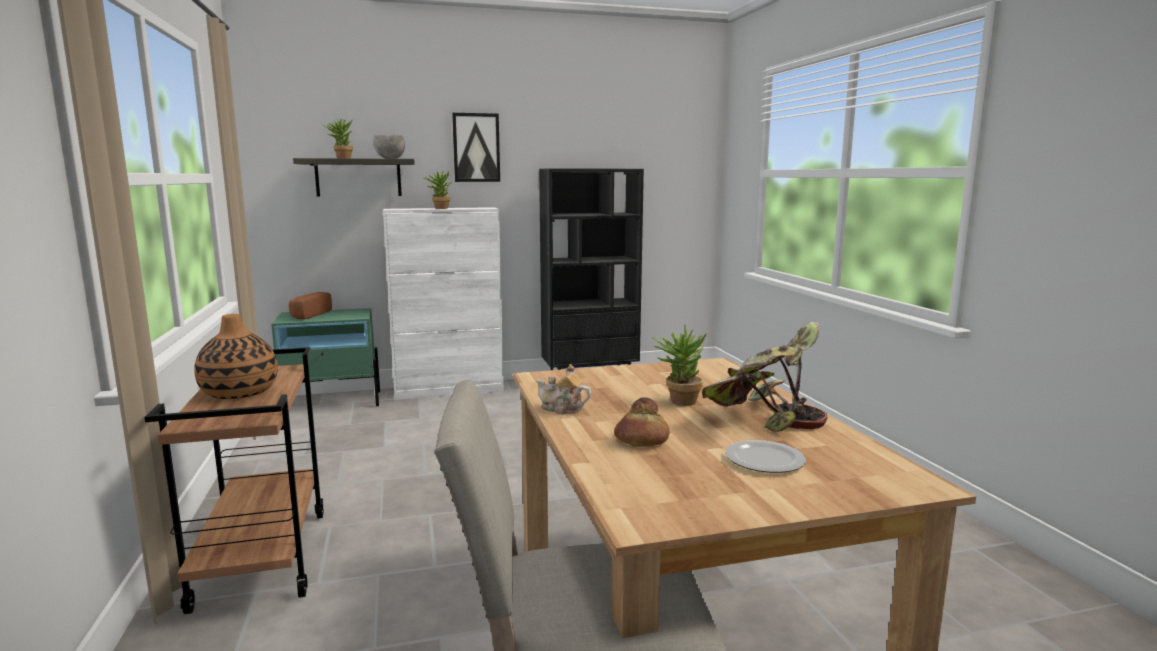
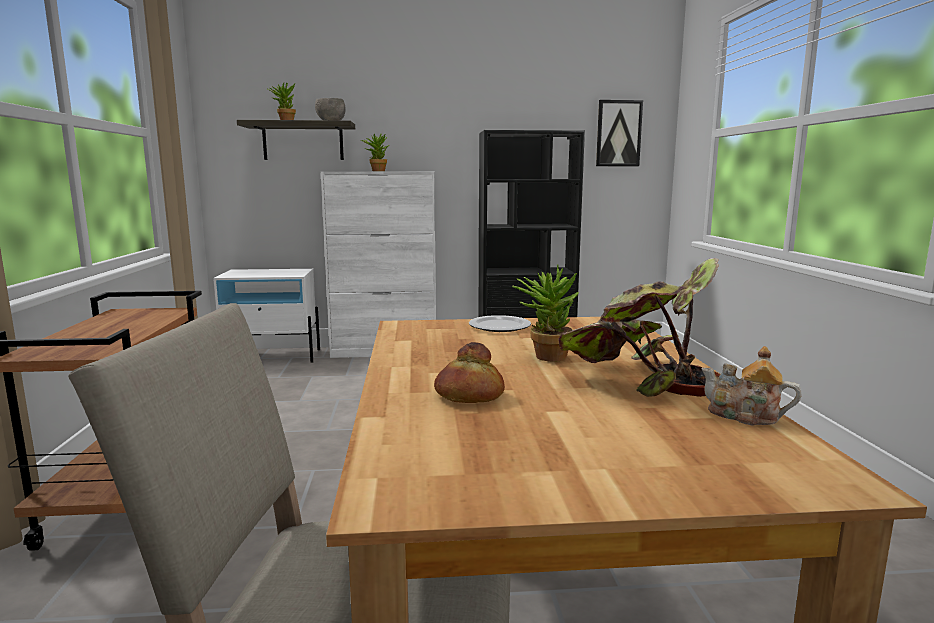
camera: 10 degrees right, 0 degrees up
(239, 392) = (106, 328): vase -> none
(308, 315) = (252, 272): bread -> none
(331, 402) = (272, 356): green nightstand -> white nightstand
(476, 148) = (417, 112): picture -> picture (618, 133)
(562, 409) = (402, 357): teapot -> teapot (744, 416)
(763, 459) = (613, 429): plate -> plate (499, 326)

